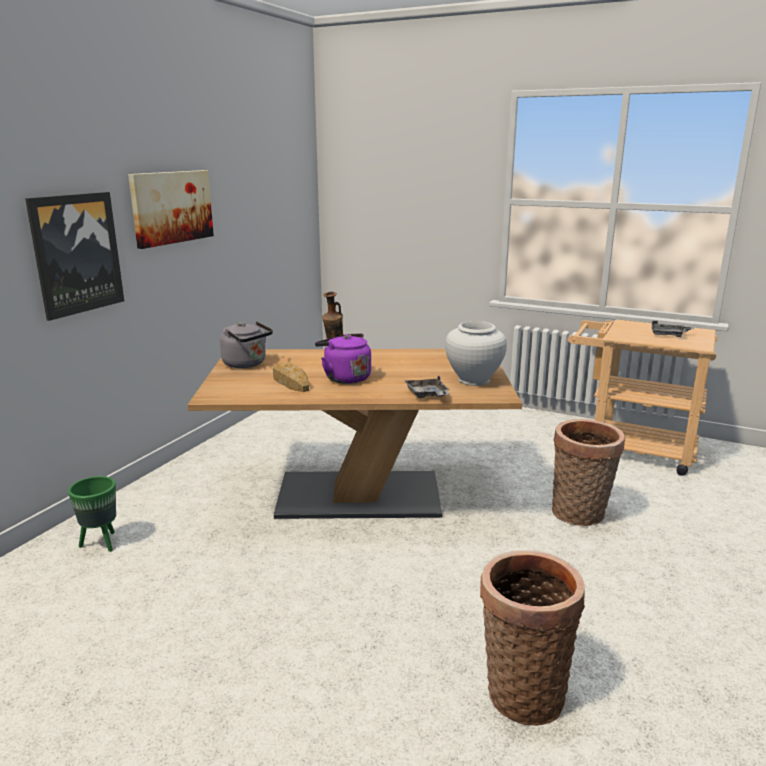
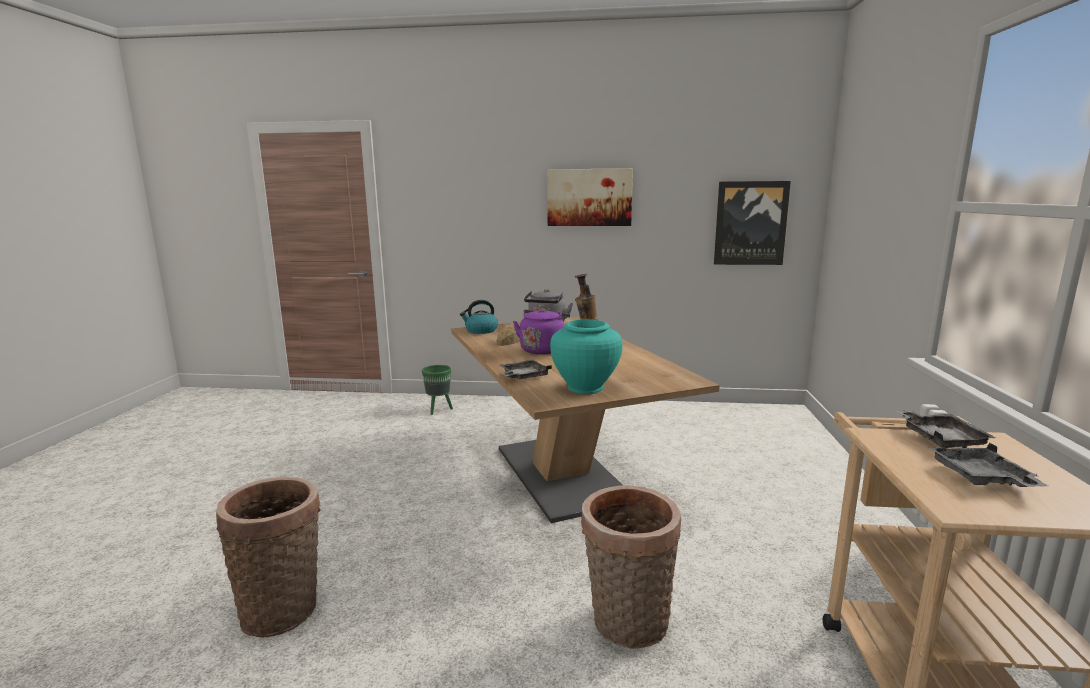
camera: 70 degrees right, 5 degrees down
(76, 254) = (494, 222): picture -> picture (750, 223)
(227, 392) = (481, 331): none -> kettle
(473, 380) = (585, 388): white vase -> turquoise vase
(625, 328) = (940, 438): none -> grey tray

